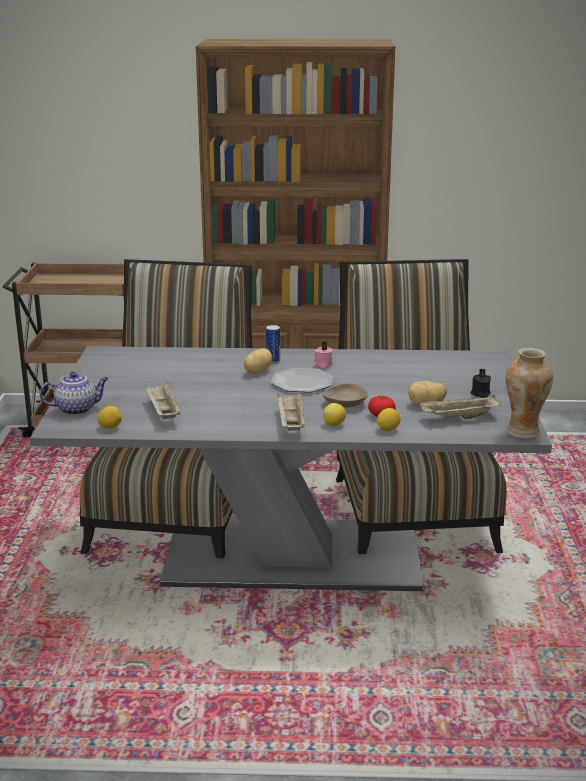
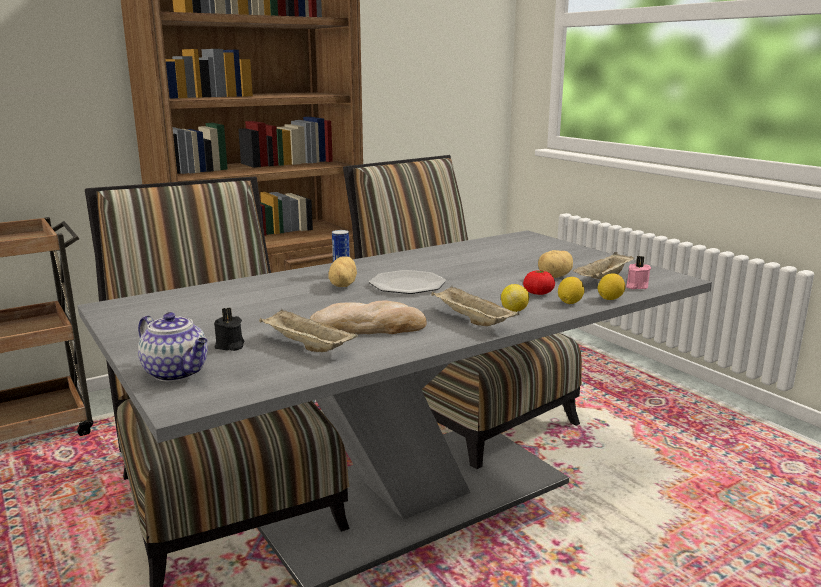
camera: 35 degrees left, 5 degrees down
(77, 409) = (177, 373): teapot -> teapot turned 90 degrees clockwise
(110, 427) = (264, 380): lemon -> lemon (610, 299)
(219, 409) = (368, 327): none -> bread
(323, 364) = (397, 267): pink candle -> pink candle (636, 286)
(344, 403) = (485, 292): beige bowl -> none
(480, 394) = (577, 260): black candle -> black candle (230, 346)
(524, 432) = (672, 278): vase -> none

